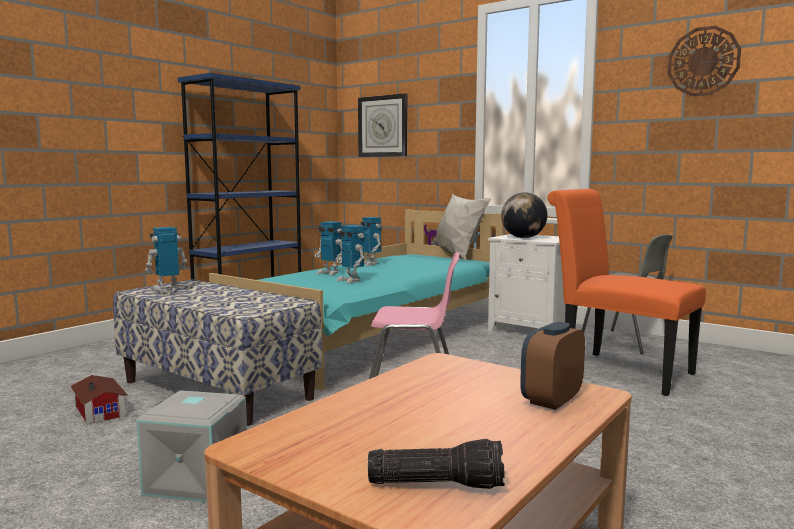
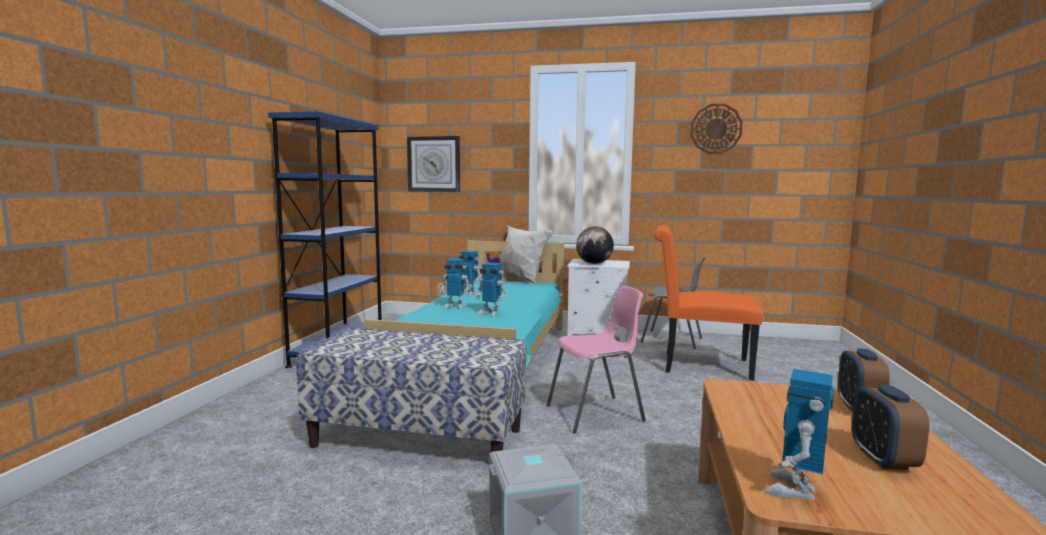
camera: 25 degrees left, 0 degrees up
(101, 409) = (326, 484): toy house -> none
(167, 290) = (354, 344): toy robot -> toy robot (794, 489)
(437, 483) = (948, 496): flashlight -> none
(451, 442) = (883, 459): none -> alarm clock

